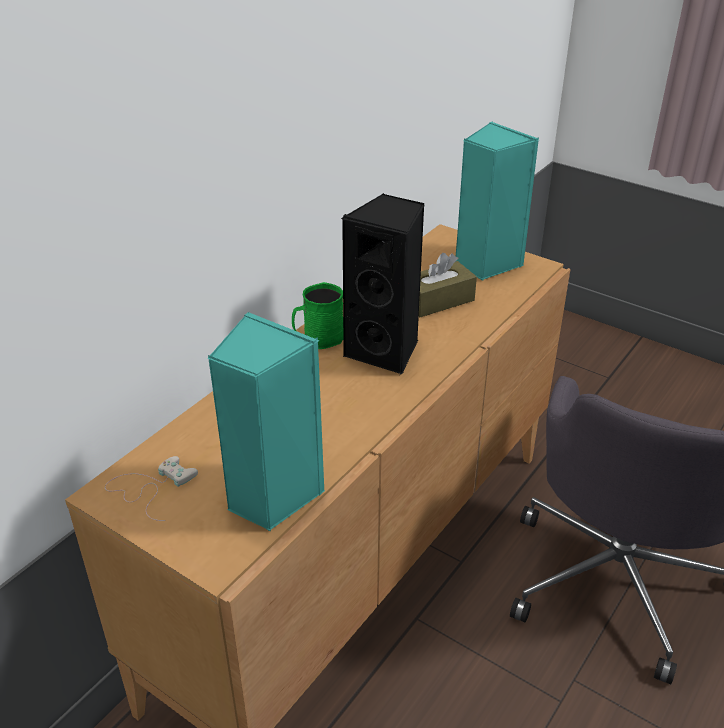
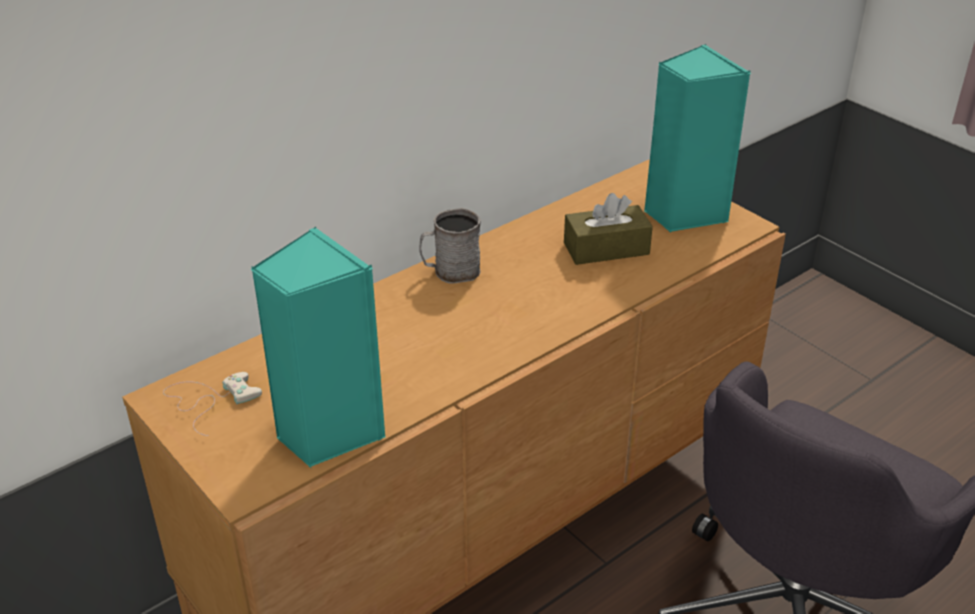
camera: 15 degrees right, 0 degrees up
(318, 339) = (450, 271): green mug -> grey mug
(386, 351) = (520, 297): black speaker -> none

